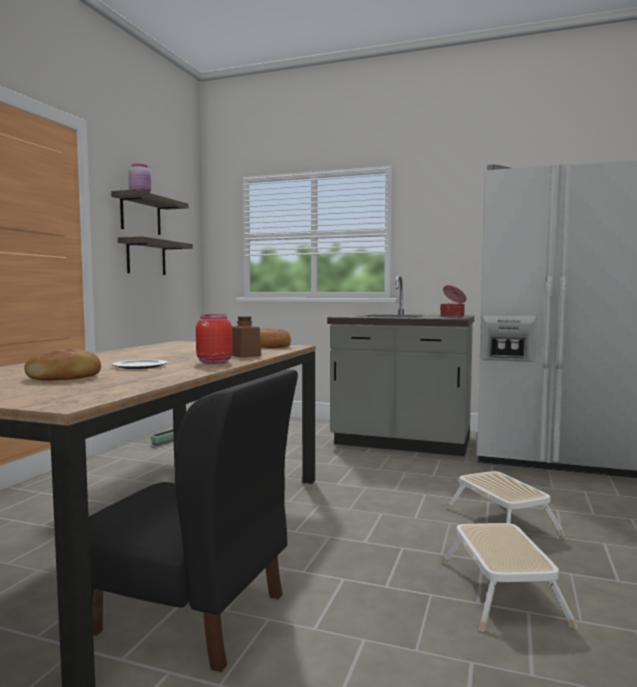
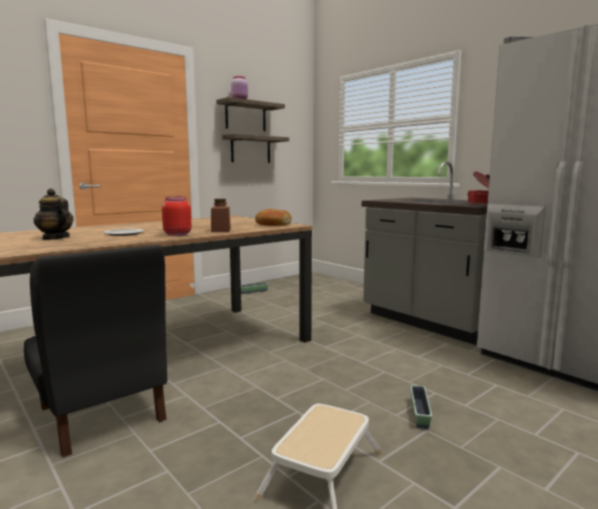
camera: 30 degrees right, 5 degrees up
(65, 377) = (55, 238): bread -> teapot
(501, 521) = (419, 413): beige step ladder -> planter

